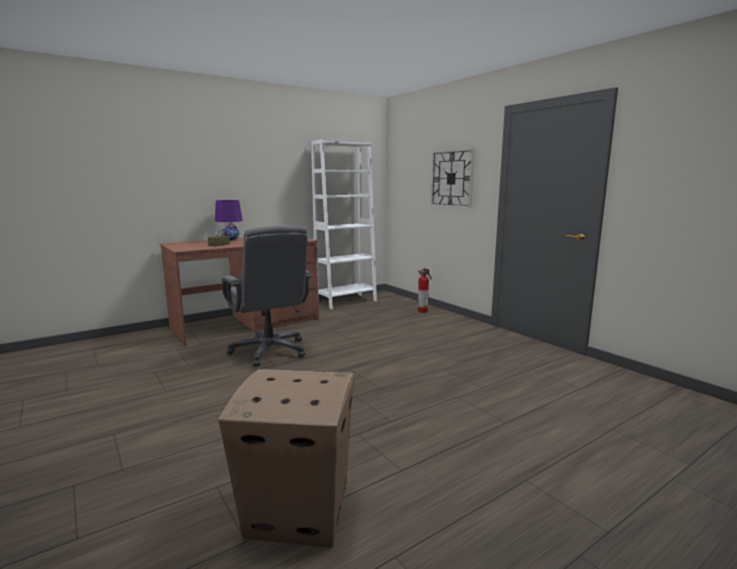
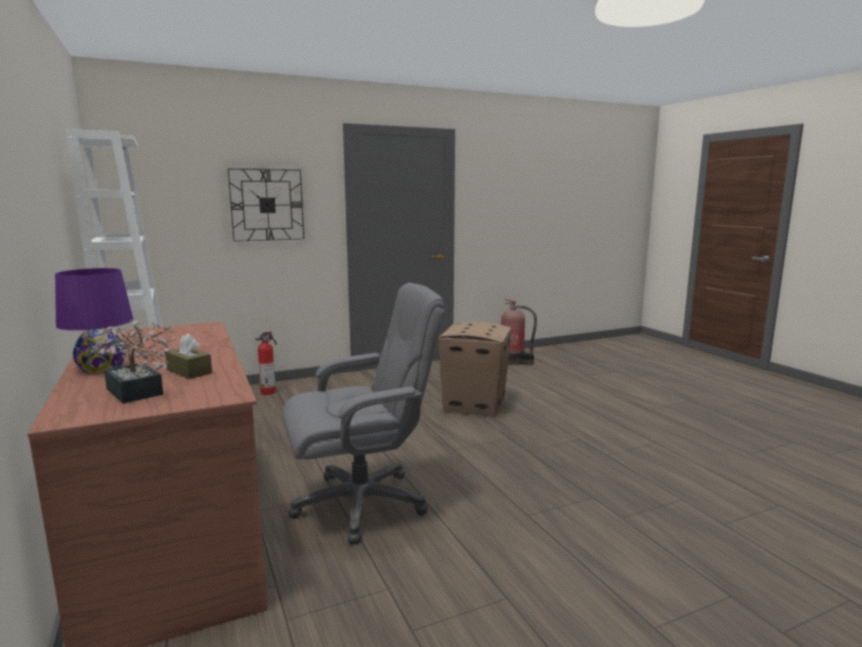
camera: 80 degrees left, 0 degrees up
(192, 244) = (136, 394): none -> potted plant
(296, 509) = (729, 485): cardboard box -> cardboard box (474, 405)
(620, 386) = (514, 362): none -> fire extinguisher

